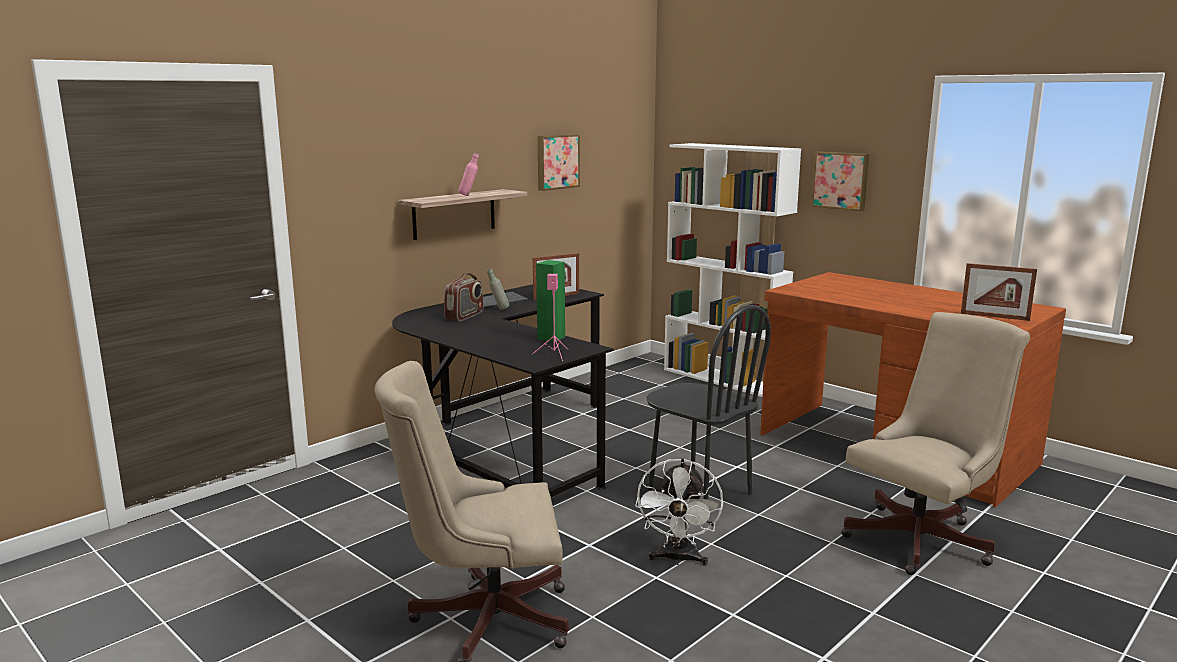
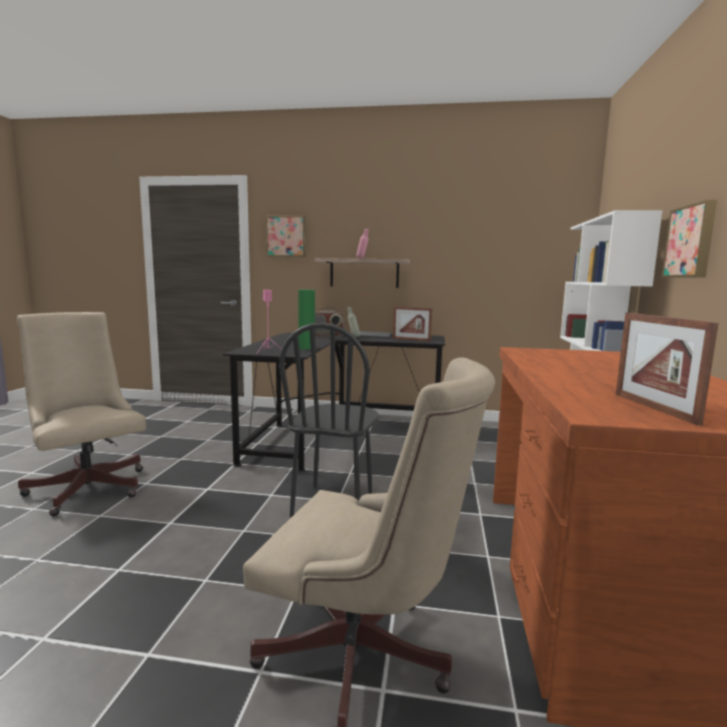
camera: 55 degrees right, 5 degrees down
(556, 161) = (466, 243): picture -> picture (286, 236)
(678, 559) = (205, 524): white fan -> none

